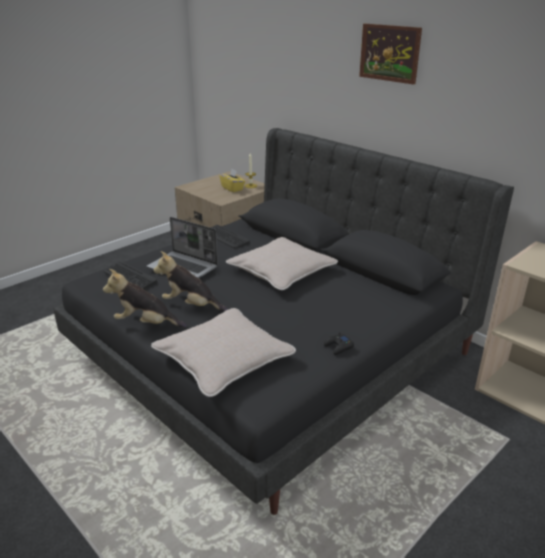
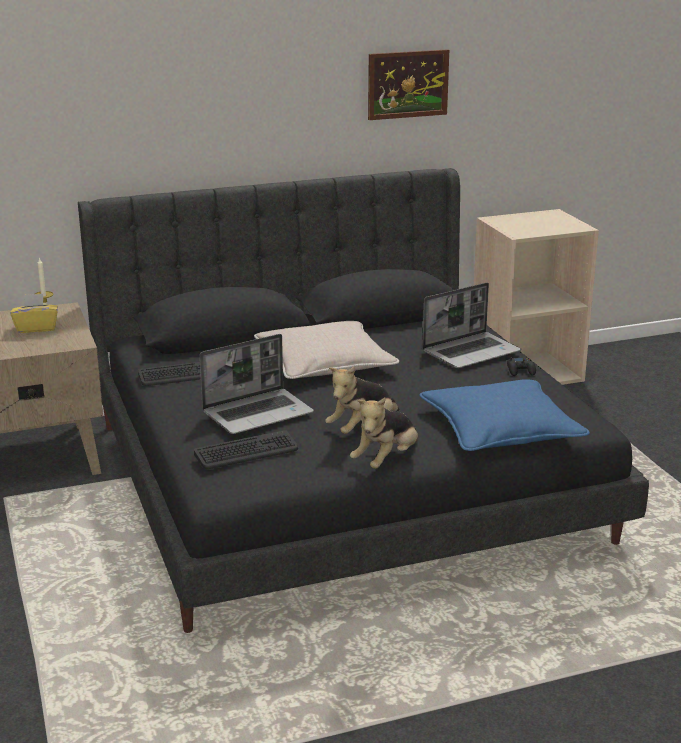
camera: 65 degrees left, 5 degrees down
(223, 358) = (500, 428): beige pillow -> blue pillow
(352, 318) = (471, 352): none -> laptop
(389, 53) = (263, 53): picture -> picture (408, 84)

